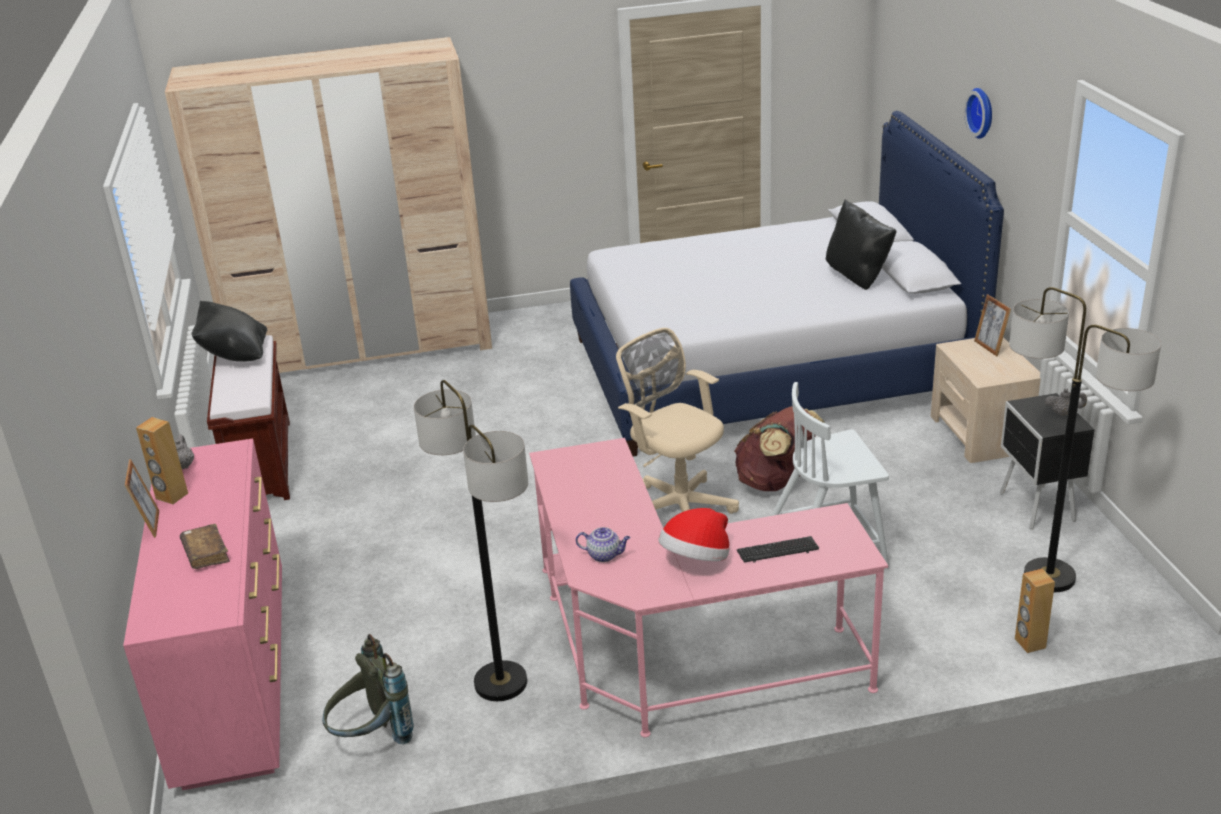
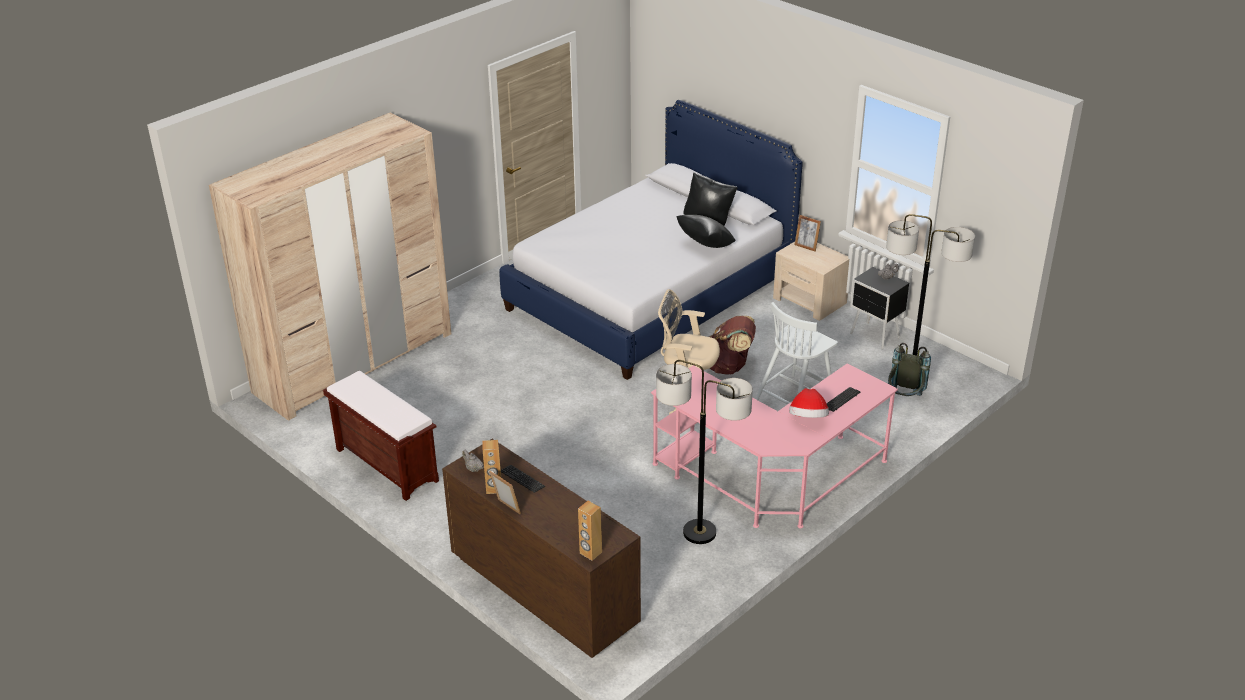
camera: 35 degrees left, 5 degrees up
(206, 553) = (565, 510): brown book -> none
(215, 497) = (522, 479): none -> keyboard
(235, 355) = (355, 392): black pillow -> black pillow (705, 246)
(235, 675) = (543, 591): pink dresser -> brown dresser
(371, 738) = (663, 588): grey backpack -> grey backpack (904, 399)
(605, 555) = (761, 433): teapot -> none
(982, 112) = (766, 101): wall clock -> none
(1029, 643) = (932, 410): brown speaker -> brown speaker (590, 553)

